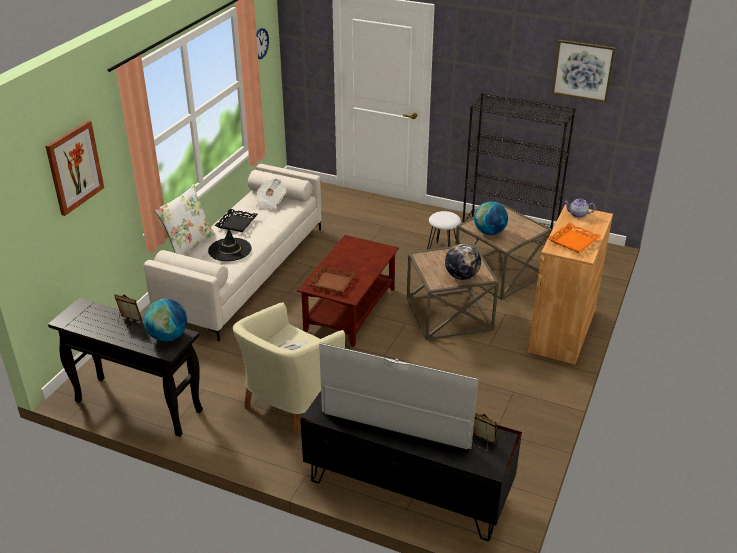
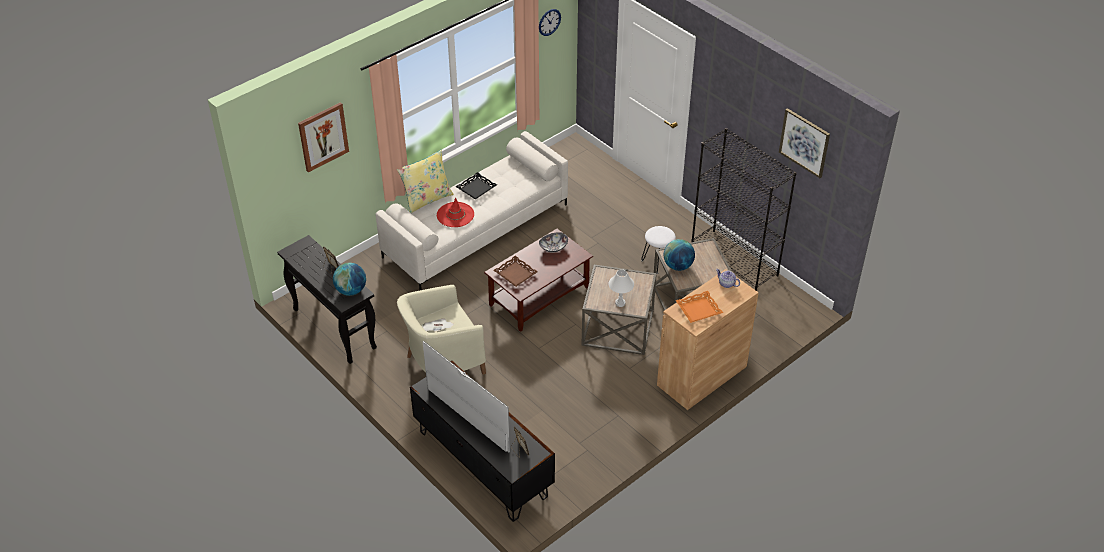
camera: 25 degrees right, 10 degrees up
(188, 244) = (427, 199): white pillow -> yellow pillow
(229, 250) = (455, 215): black hat -> red hat
(270, 202) = (517, 173): newspaper -> none
(354, 251) = (553, 248): none -> bowl
(461, 276) = (620, 303): globe -> white table lamp

